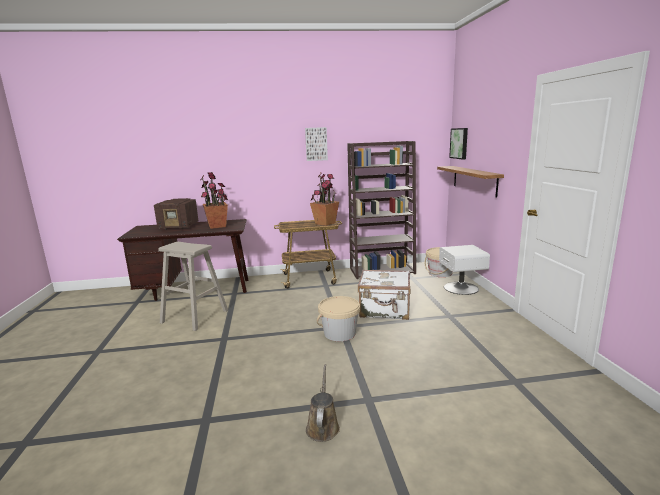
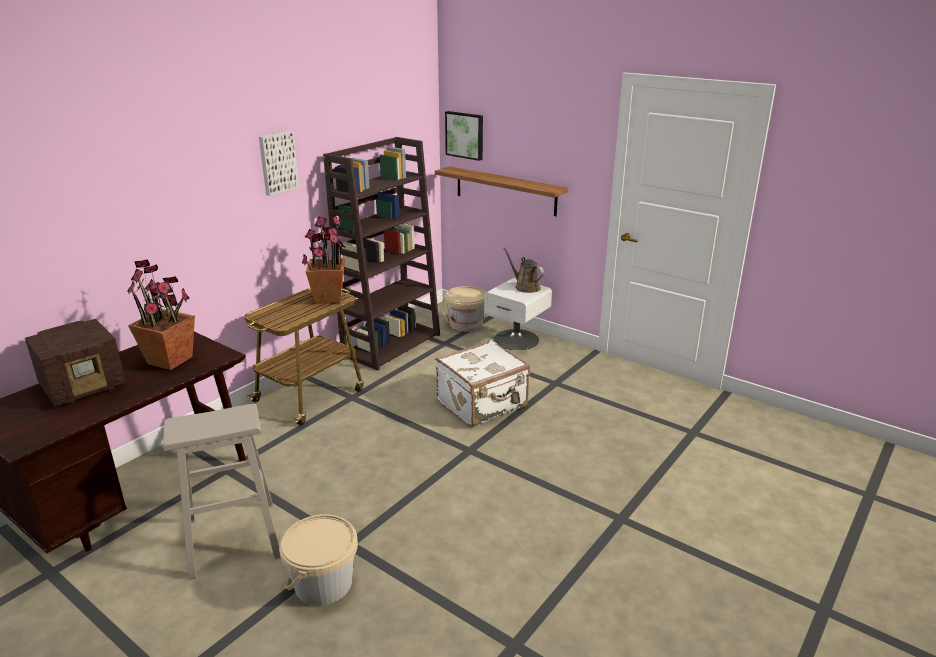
camera: 45 degrees left, 10 degrees up
(323, 426) = (625, 569): brown watering can -> brown watering can (525, 287)
(339, 333) = (481, 459): beige bucket -> beige bucket (323, 583)

